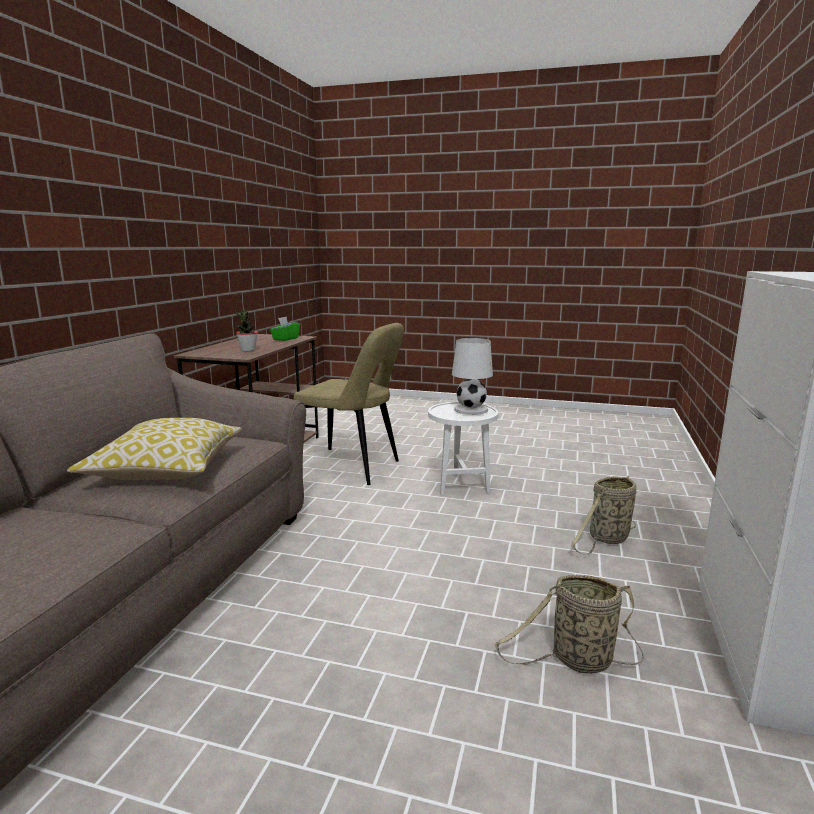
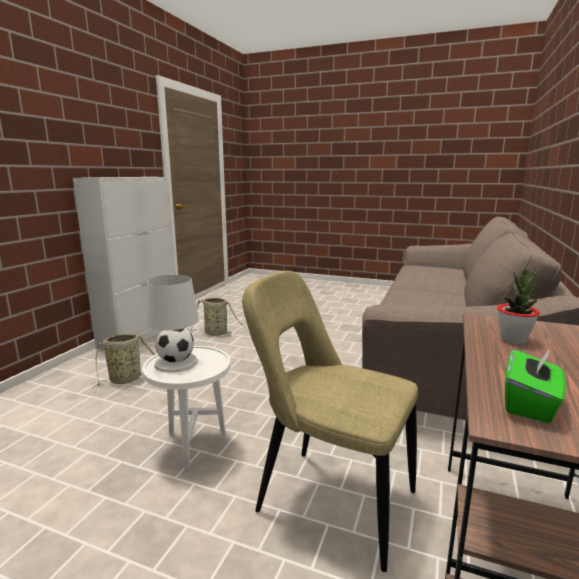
camera: 175 degrees left, 0 degrees up
(166, 469) = (424, 300): pillow -> none

